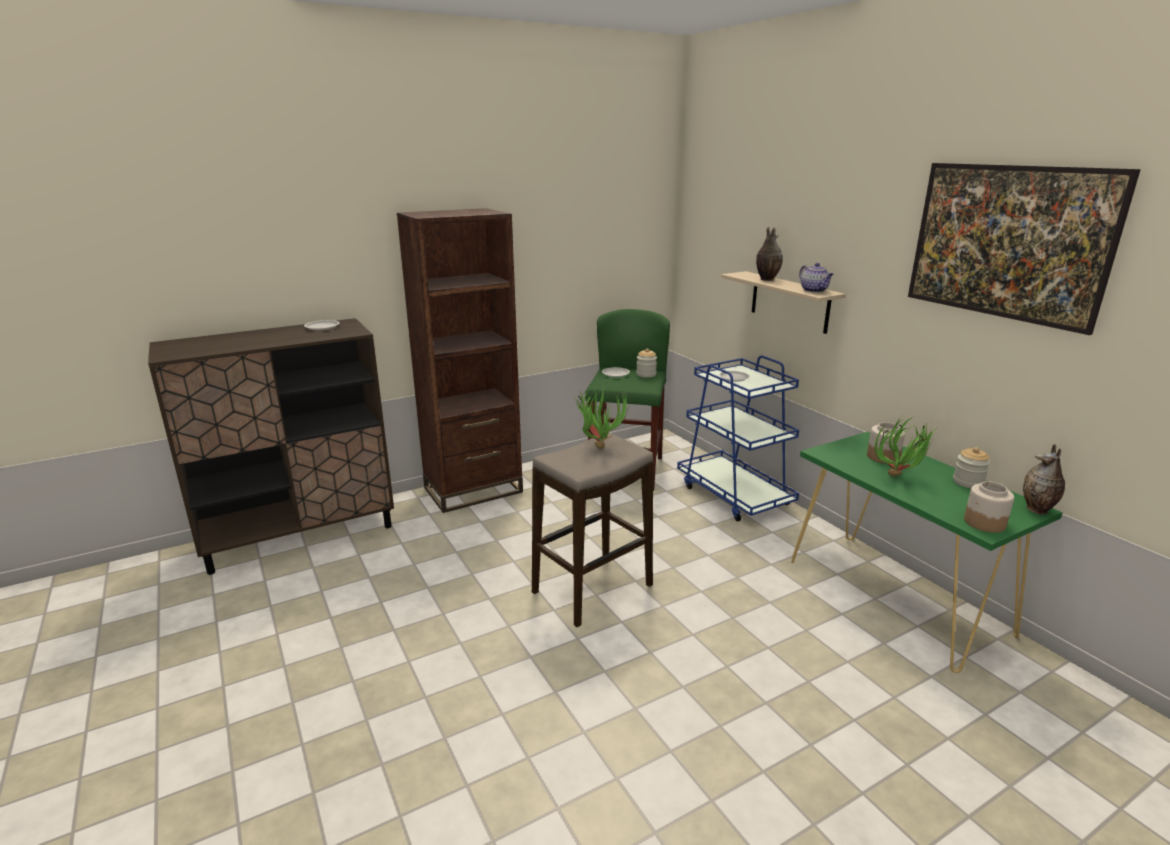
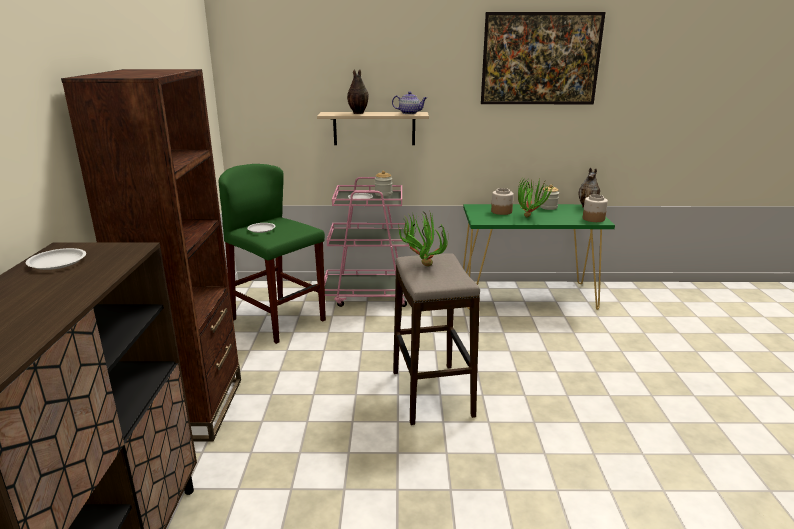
camera: 60 degrees left, 0 degrees up
(646, 374) = (283, 221): jar -> jar (383, 194)
(734, 495) = (371, 295): blue cart -> pink cart

